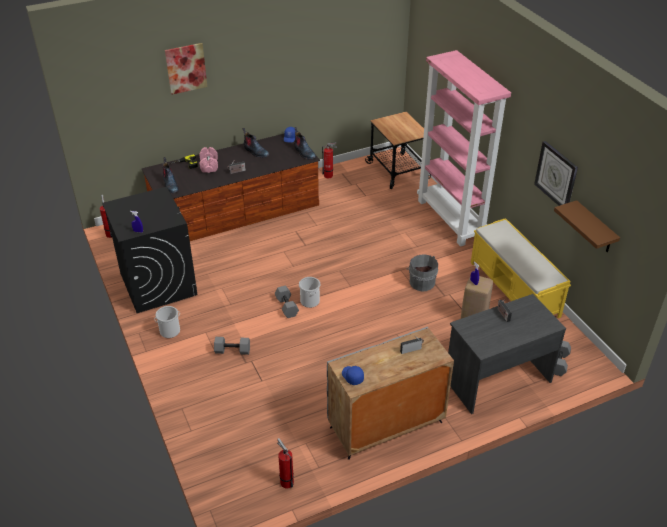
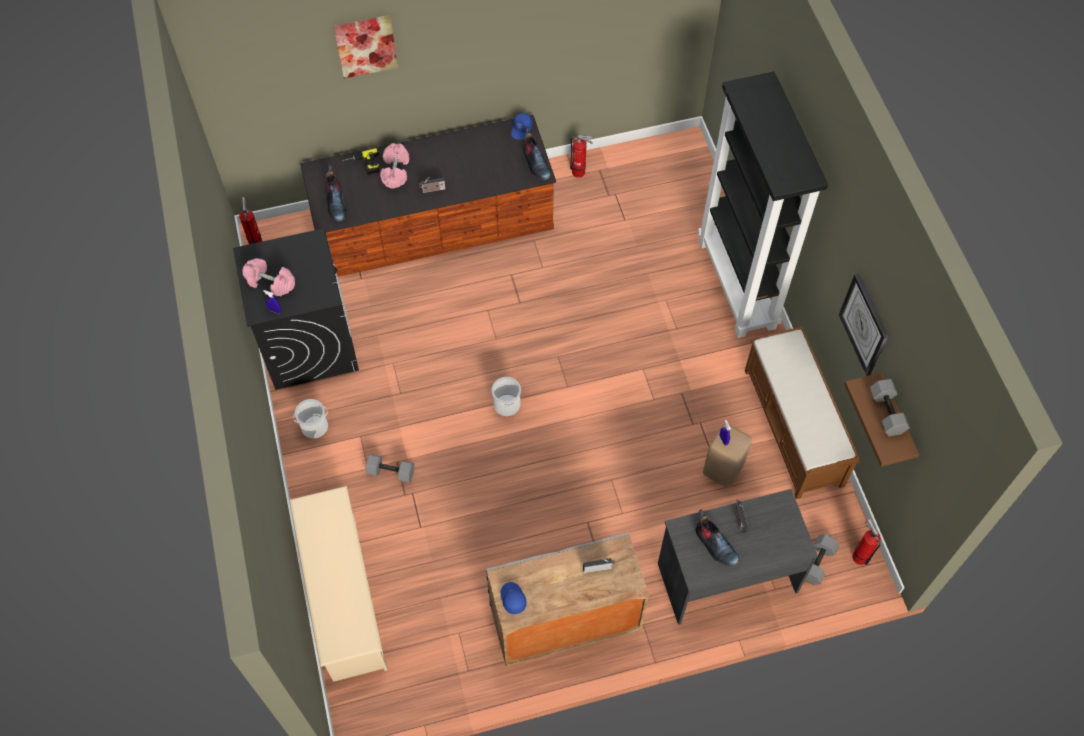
camera: 10 degrees right, 20 degrees up
(132, 217) = (270, 283): none -> pink dumbbell
(211, 434) = (344, 599): none -> beige shoe rack
(255, 152) = (466, 152): boot -> boot (714, 545)
(286, 306) = (473, 409): grey dumbbell -> grey dumbbell (885, 412)
(286, 481) = (424, 683): fire extinguisher -> fire extinguisher (859, 555)
(398, 170) = (683, 176): cart -> none
(421, 282) = (666, 394): grey bucket -> none
(451, 219) = (738, 284): pink bookcase -> black bookcase
(514, 289) = (793, 428): yellow bench -> brown bench

